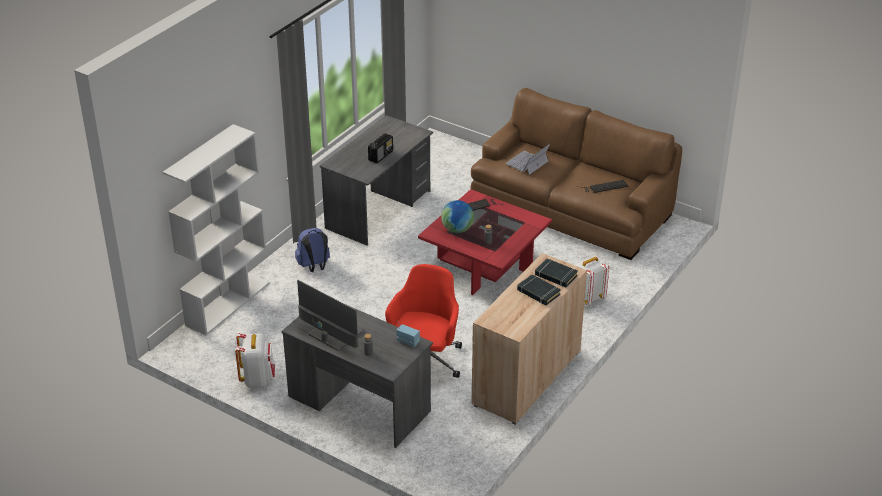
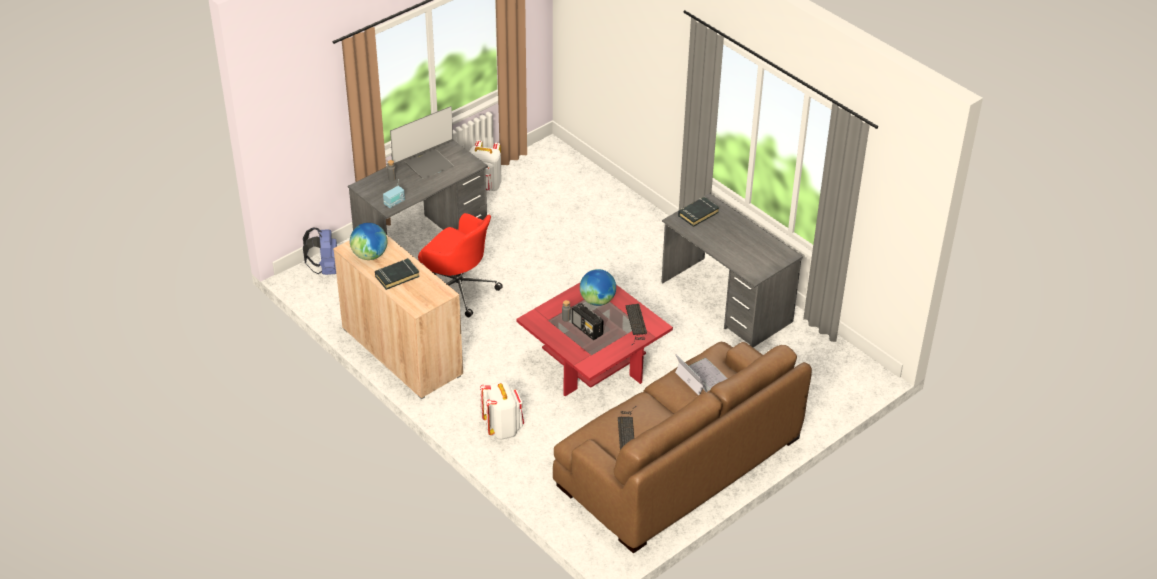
camera: 105 degrees right, 5 degrees up
(227, 303) = (601, 181): white bookcase -> none
(314, 266) = (638, 242): blue backpack -> blue backpack (325, 269)
(381, 155) = (714, 237): radio -> radio (587, 329)
(518, 316) = (370, 255): none -> globe
(555, 275) = (417, 294): black book -> black book (698, 214)

